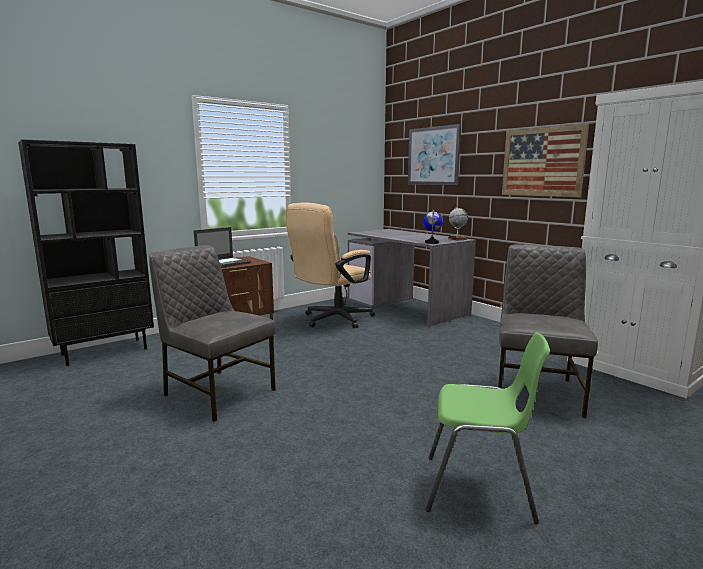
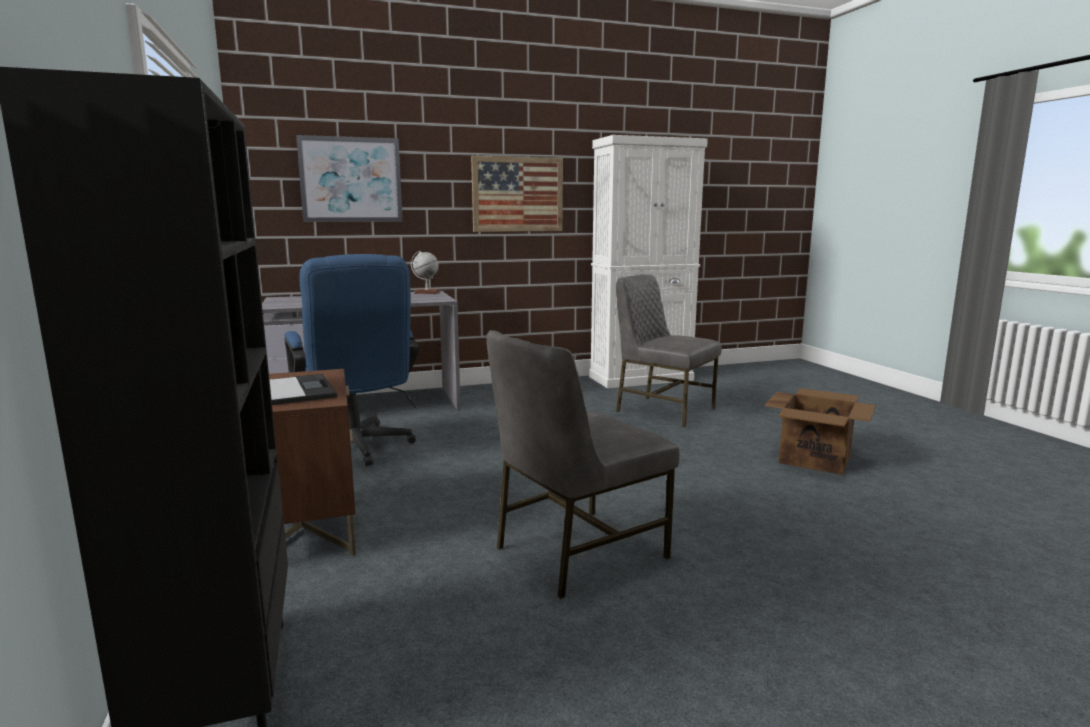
camera: 70 degrees left, 0 degrees up
(332, 320) = (357, 450): beige office chair -> blue office chair
(432, 242) = (438, 299): globe -> none
(479, 489) = (815, 459): green chair -> cardboard box

